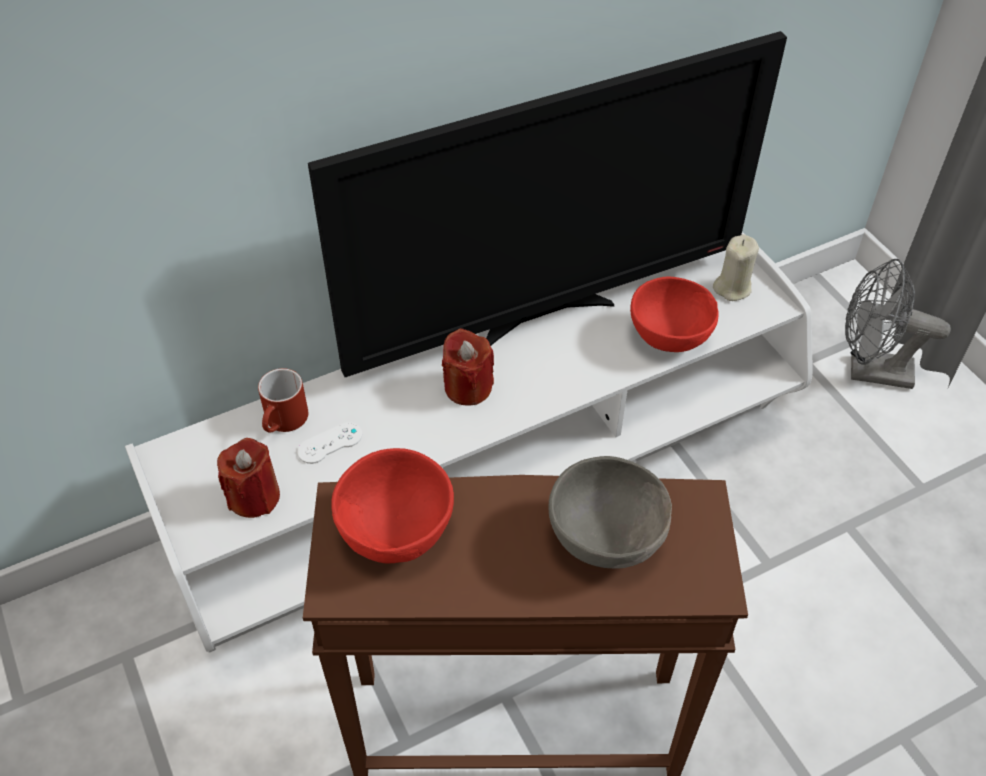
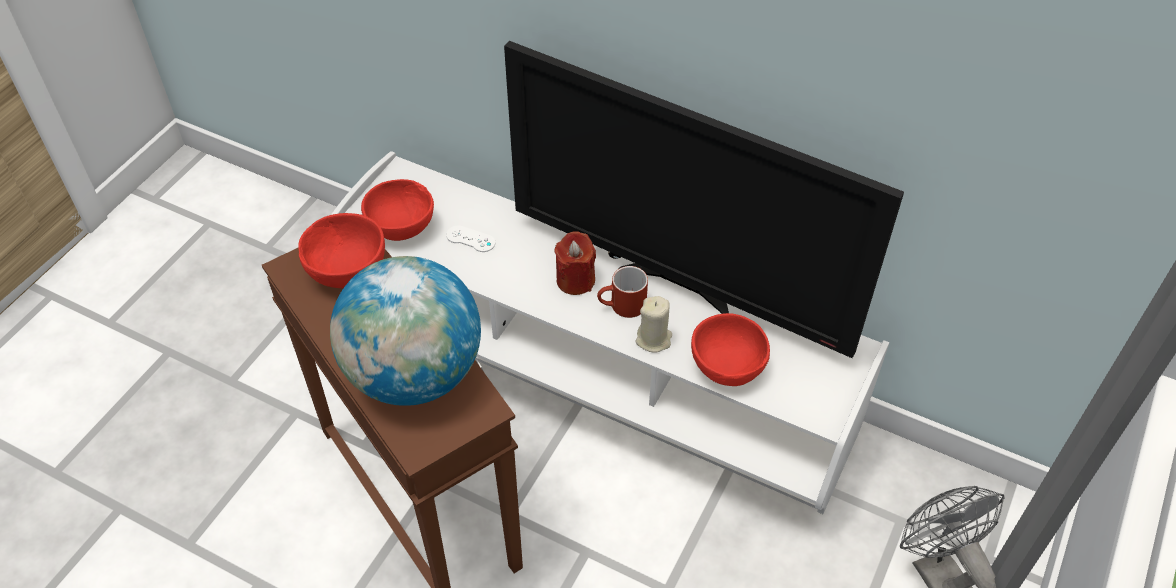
camera: 55 degrees right, 0 degrees up
(254, 496) = (402, 229): red candle -> red bowl
(284, 422) = (468, 209): red mug -> red mug (622, 307)
(606, 540) = (415, 374): grey bowl -> globe
(732, 287) = (818, 383): beige candle -> beige candle (654, 339)

